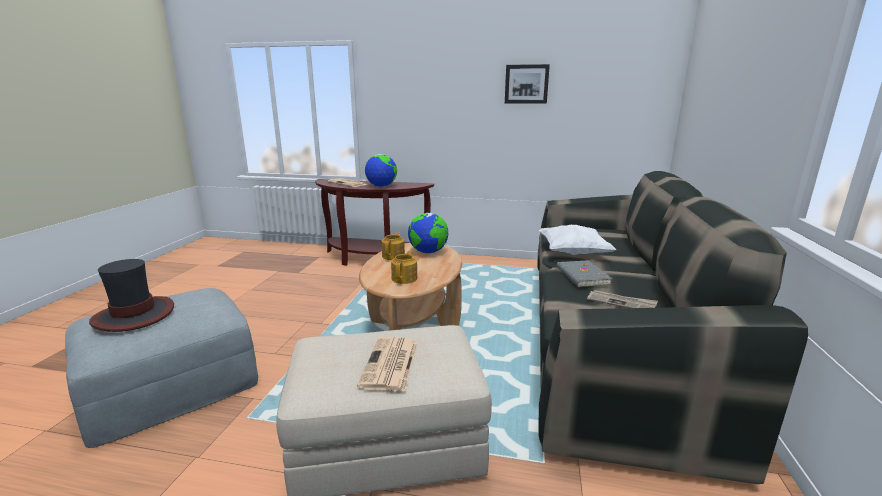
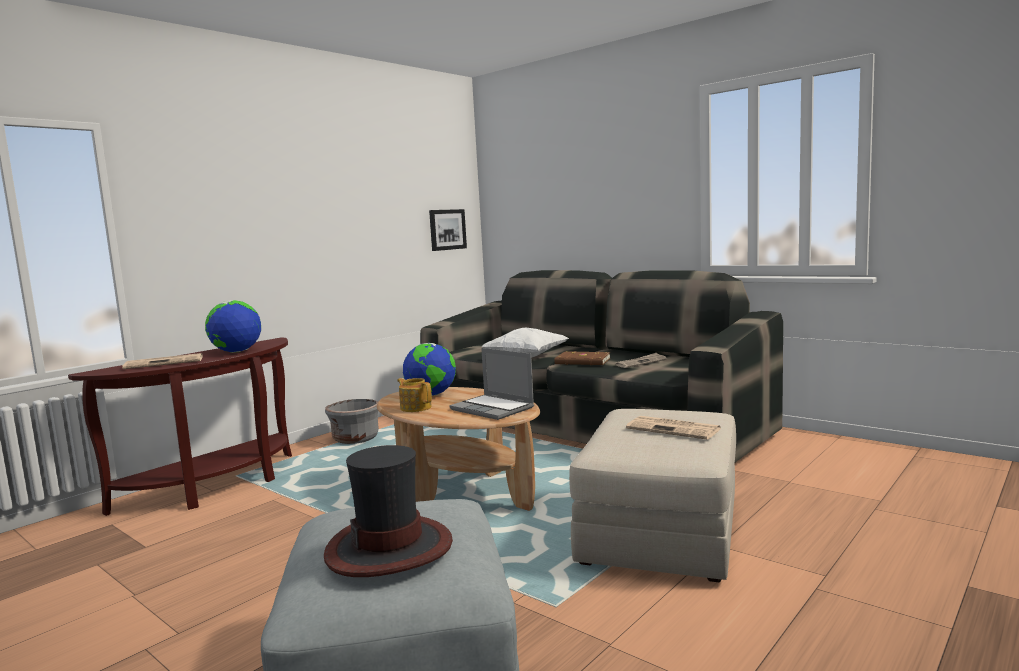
camera: 60 degrees left, 10 degrees down
(405, 278) = (493, 409): teapot -> laptop
(472, 265) = (355, 439): none -> grey planter
(526, 84) = (356, 196): picture -> picture (447, 229)
(581, 276) = (582, 361): grey book -> brown book

